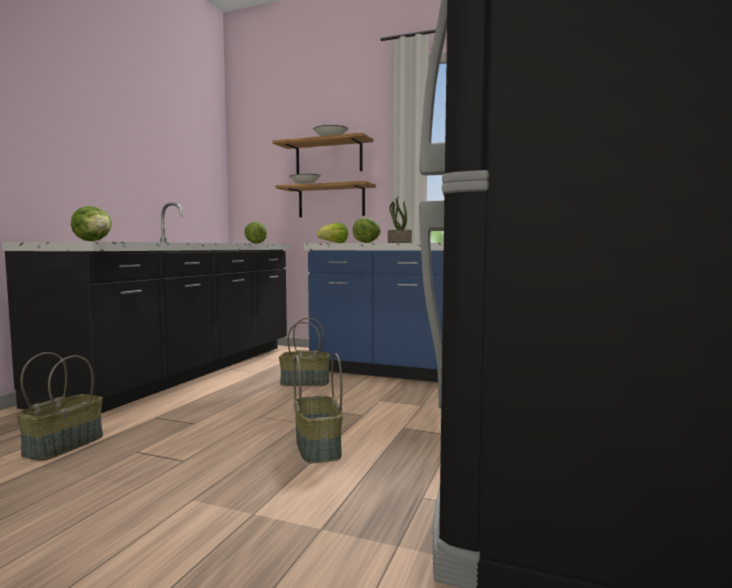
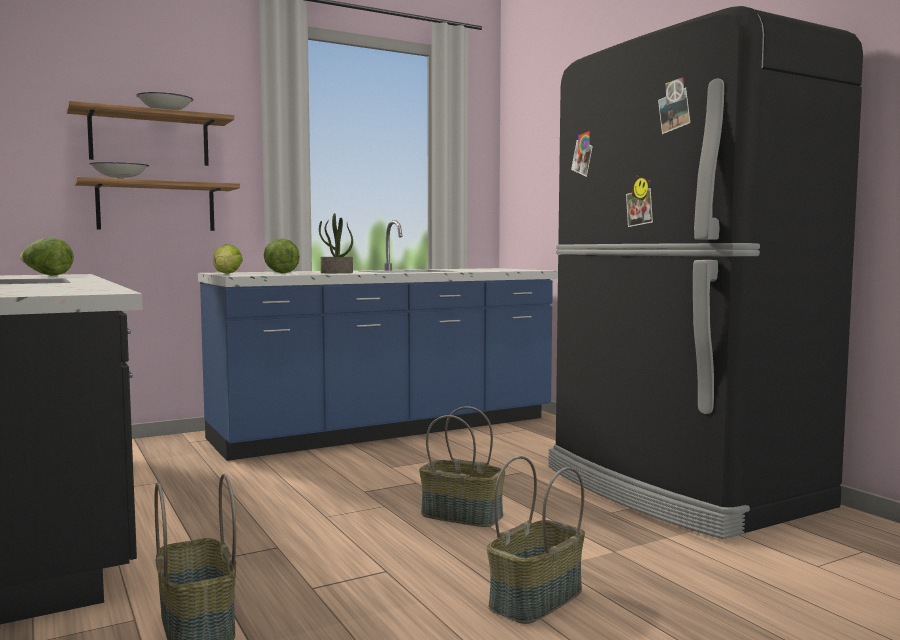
camera: 50 degrees left, 0 degrees up
(94, 241) = (98, 292): lettuce -> none
(304, 383) = (261, 475): basket -> basket (537, 600)

